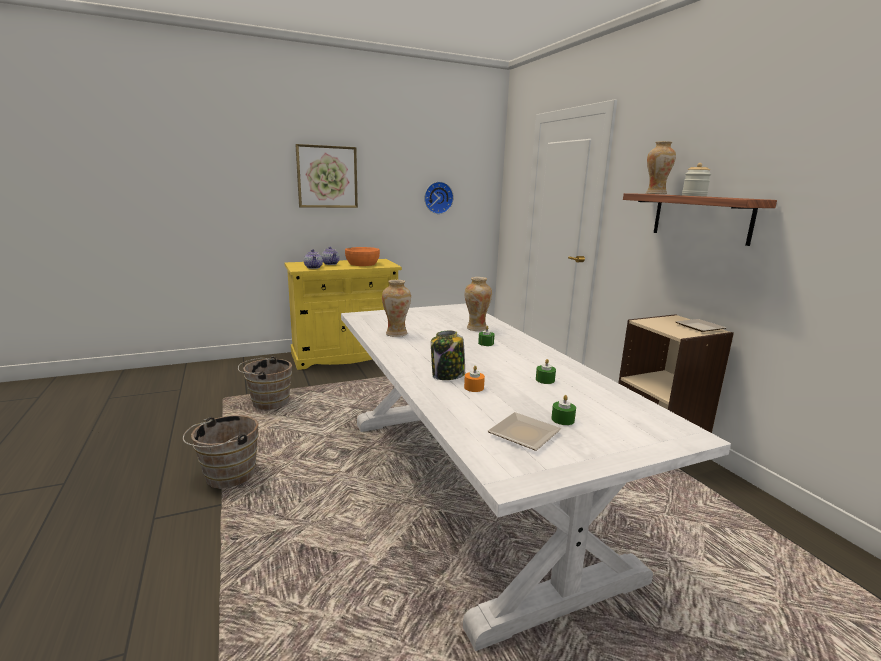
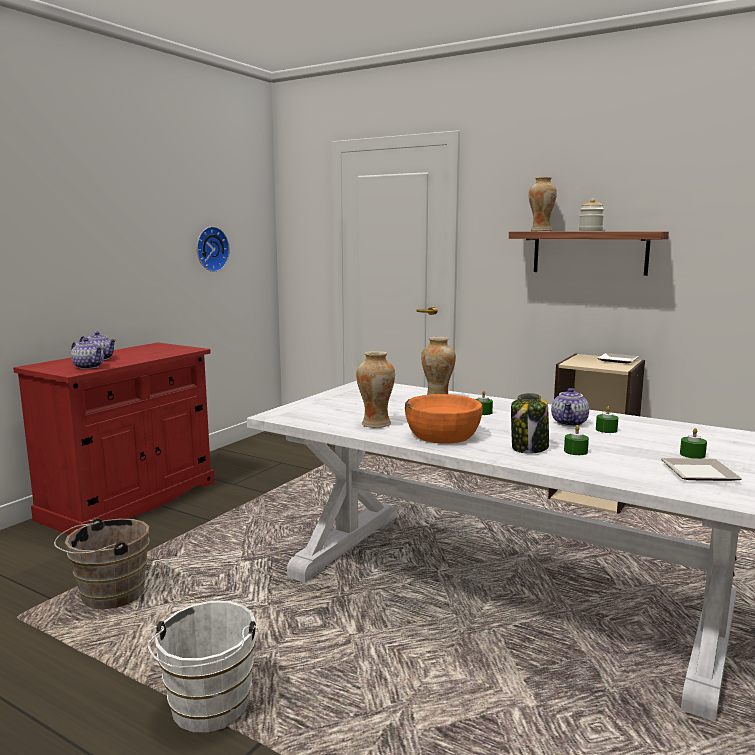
camera: 35 degrees left, 5 degrees down
(226, 477) = (208, 710): brown bucket -> white bucket
(327, 177) = (67, 223): picture -> none
(345, 355) = (130, 501): yellow cabinet -> red cabinet
(362, 264) = (146, 352): orange bowl -> orange bowl (442, 435)
(474, 387) = (575, 451): orange candle -> green candle
(529, 367) = (570, 423): none -> teapot

